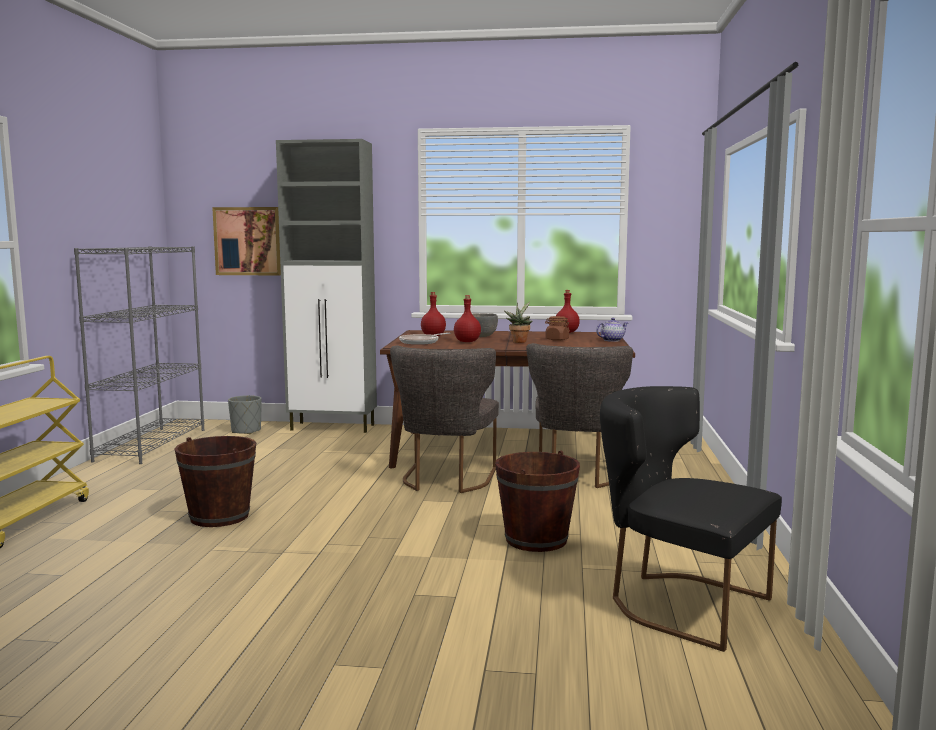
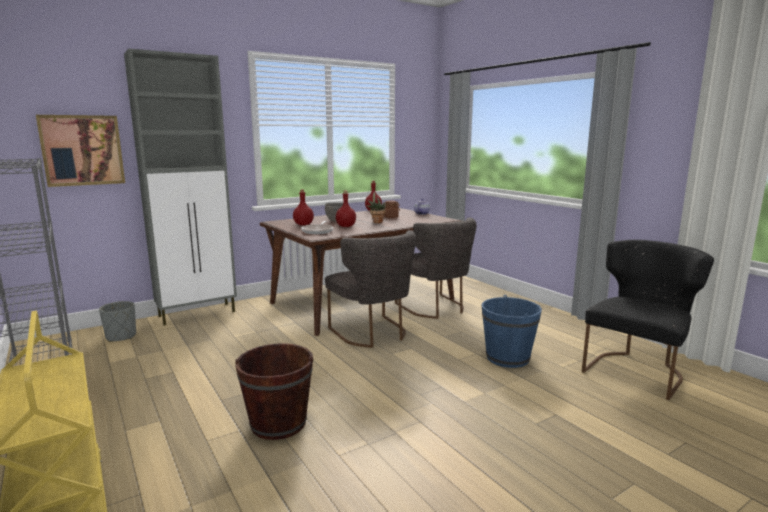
camera: 40 degrees left, 5 degrees up
(536, 540) = (507, 358): brown bucket -> blue bucket
(678, 603) = (637, 370): black chair -> black chair turned 135 degrees clockwise

